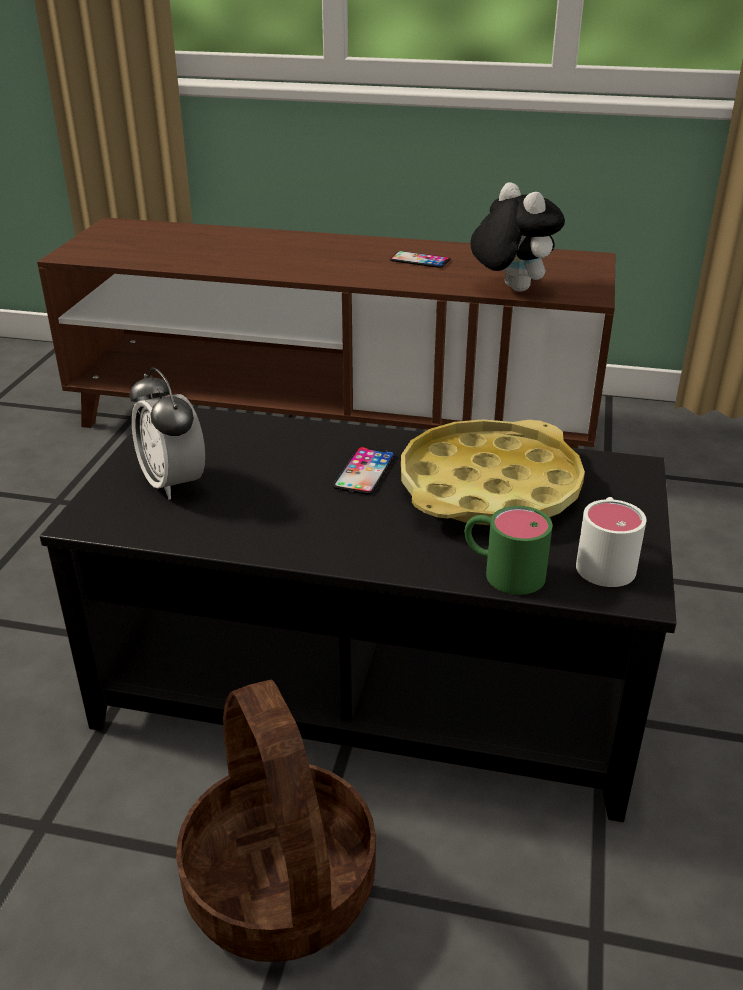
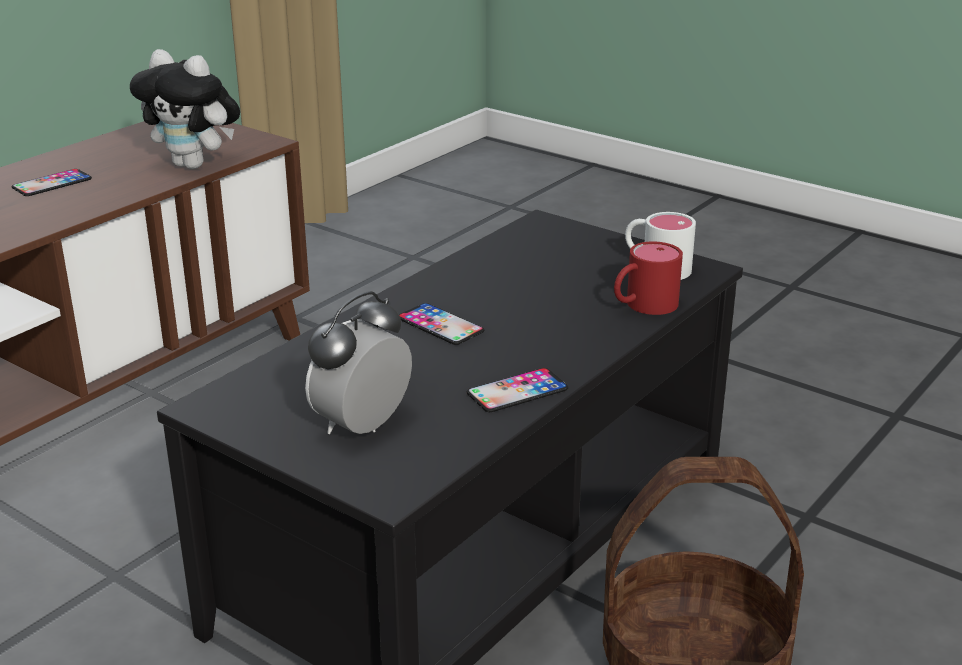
camera: 65 degrees left, 5 degrees down
(173, 483) = (362, 426): alarm clock -> alarm clock turned 135 degrees clockwise
(272, 539) = (517, 391): none -> phone
(489, 487) = (519, 280): yellow tray -> none
(502, 571) = (642, 306): green mug -> red mug
(510, 289) = (195, 165): plush toy -> plush toy turned 150 degrees counterclockwise

